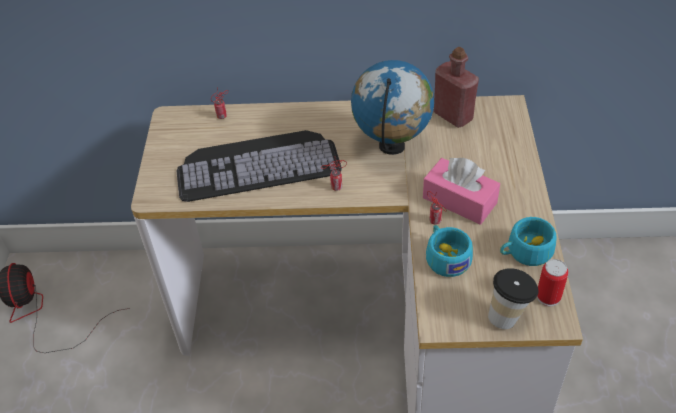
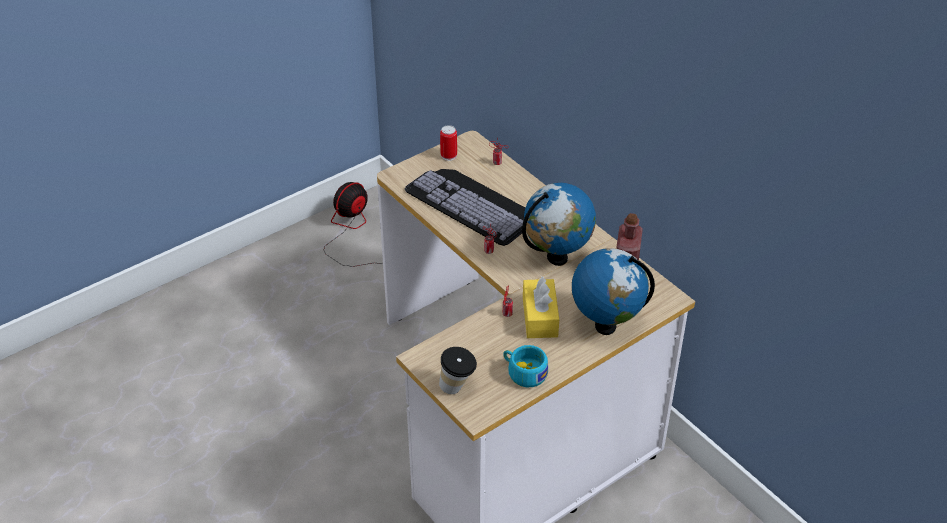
camera: 50 degrees right, 5 degrees down
(445, 257) = (479, 334): turquoise cup -> none
(459, 200) = (540, 317): pink tissue box -> yellow tissue box
(508, 163) = (605, 325): none -> globe
(548, 297) = (493, 402): can -> can (448, 156)

